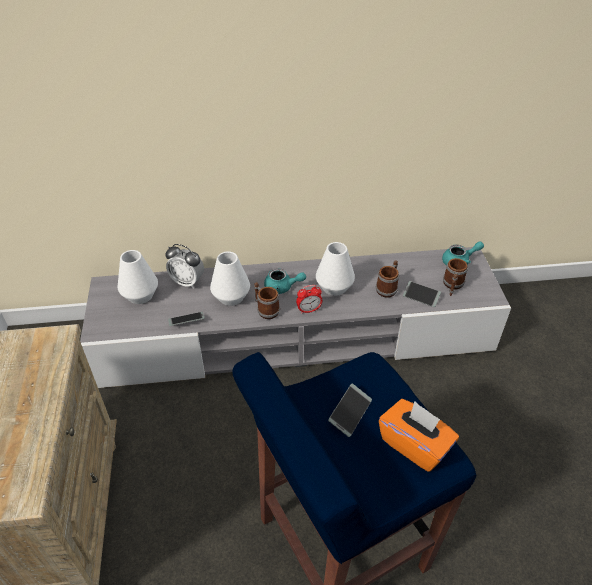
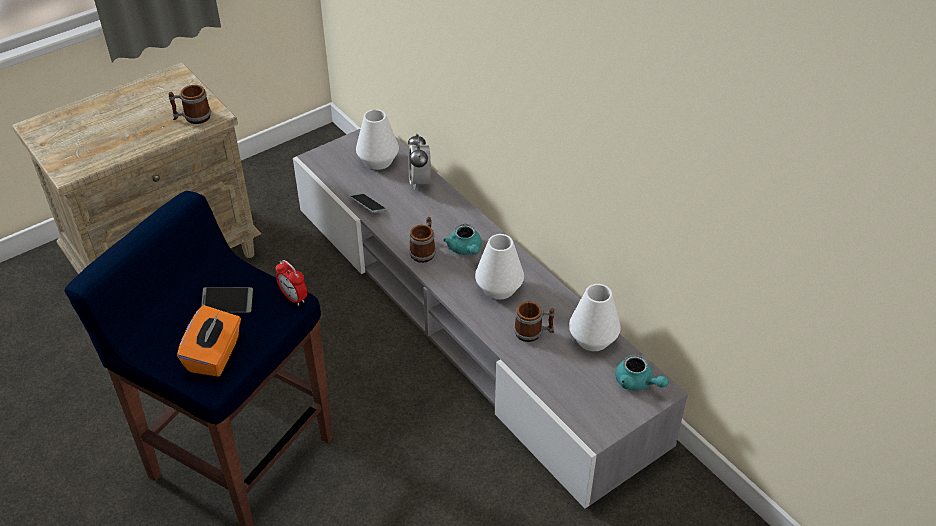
camera: 60 degrees right, 0 degrees up
(231, 297) = (422, 219): white vase -> white vase (592, 339)
(309, 310) = (448, 282): alarm clock -> alarm clock (293, 298)
(421, 296) = (542, 366): phone -> none
(452, 286) = (585, 389): mug -> mug (192, 118)

